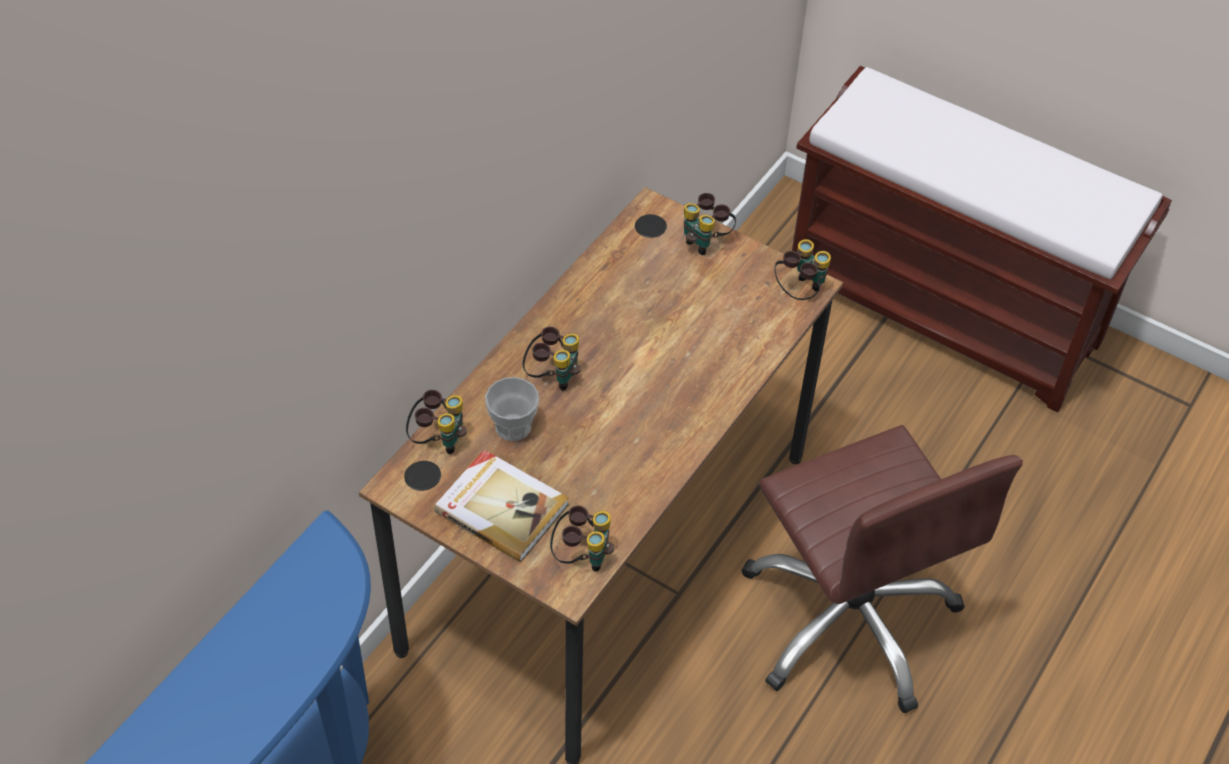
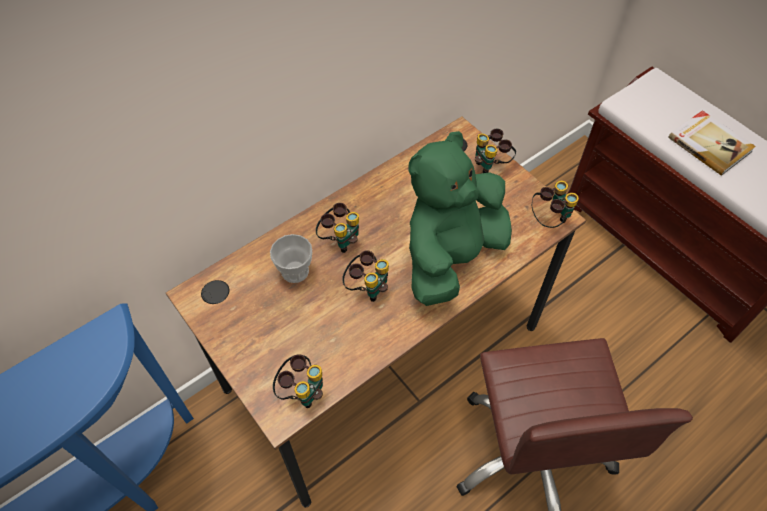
camera: 20 degrees right, 5 degrees up
(438, 439) = (238, 267): binoculars -> binoculars (367, 287)
(502, 507) = (259, 333): book -> book (709, 144)
(697, 363) = (451, 257): none -> green plush toy

